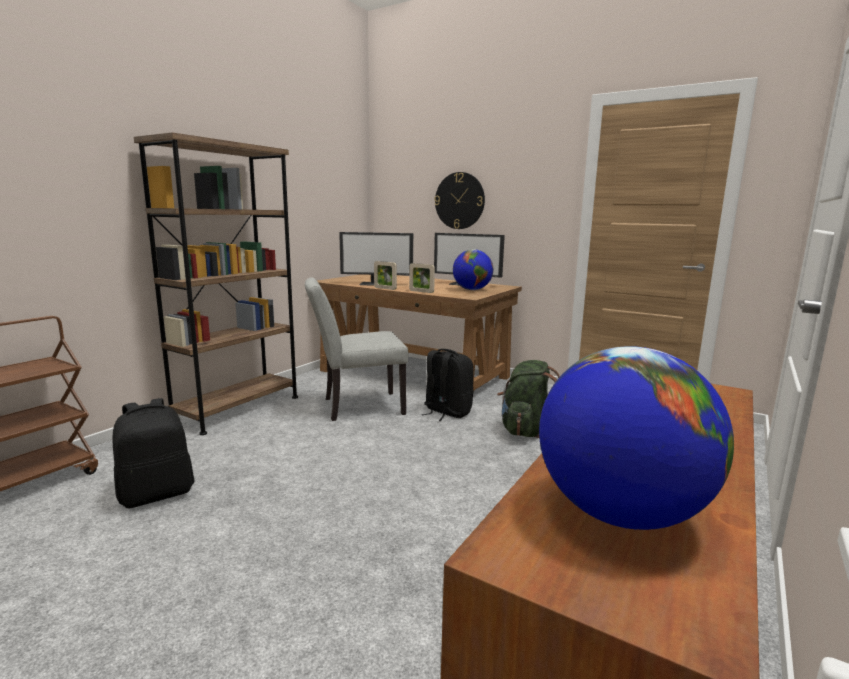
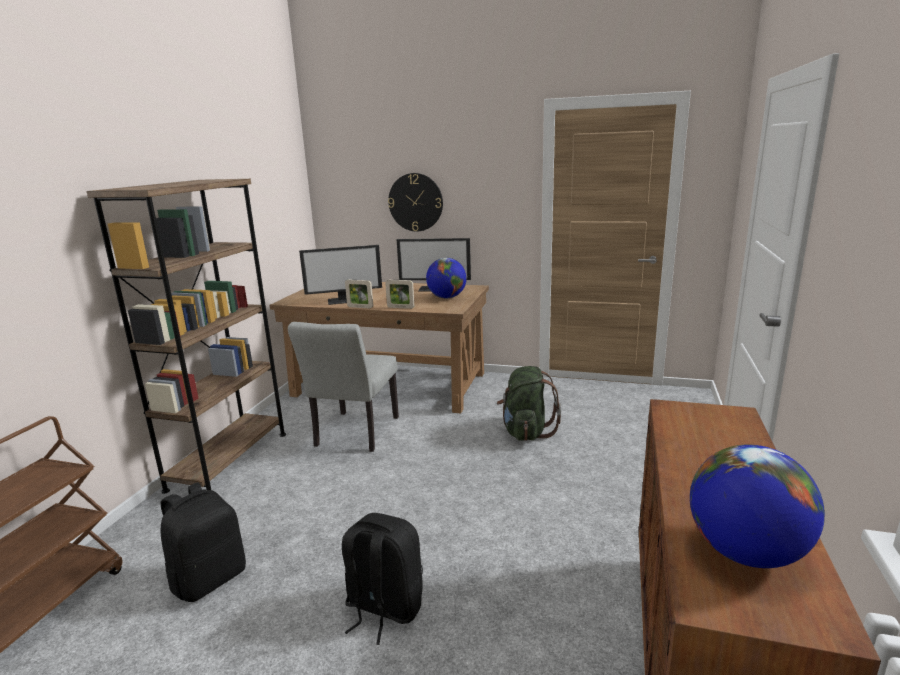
camera: 15 degrees left, 5 degrees up
(356, 407) = (354, 435): grey chair -> grey chair turned 45 degrees counterclockwise
(446, 412) = (445, 425): black backpack -> black backpack (383, 608)

